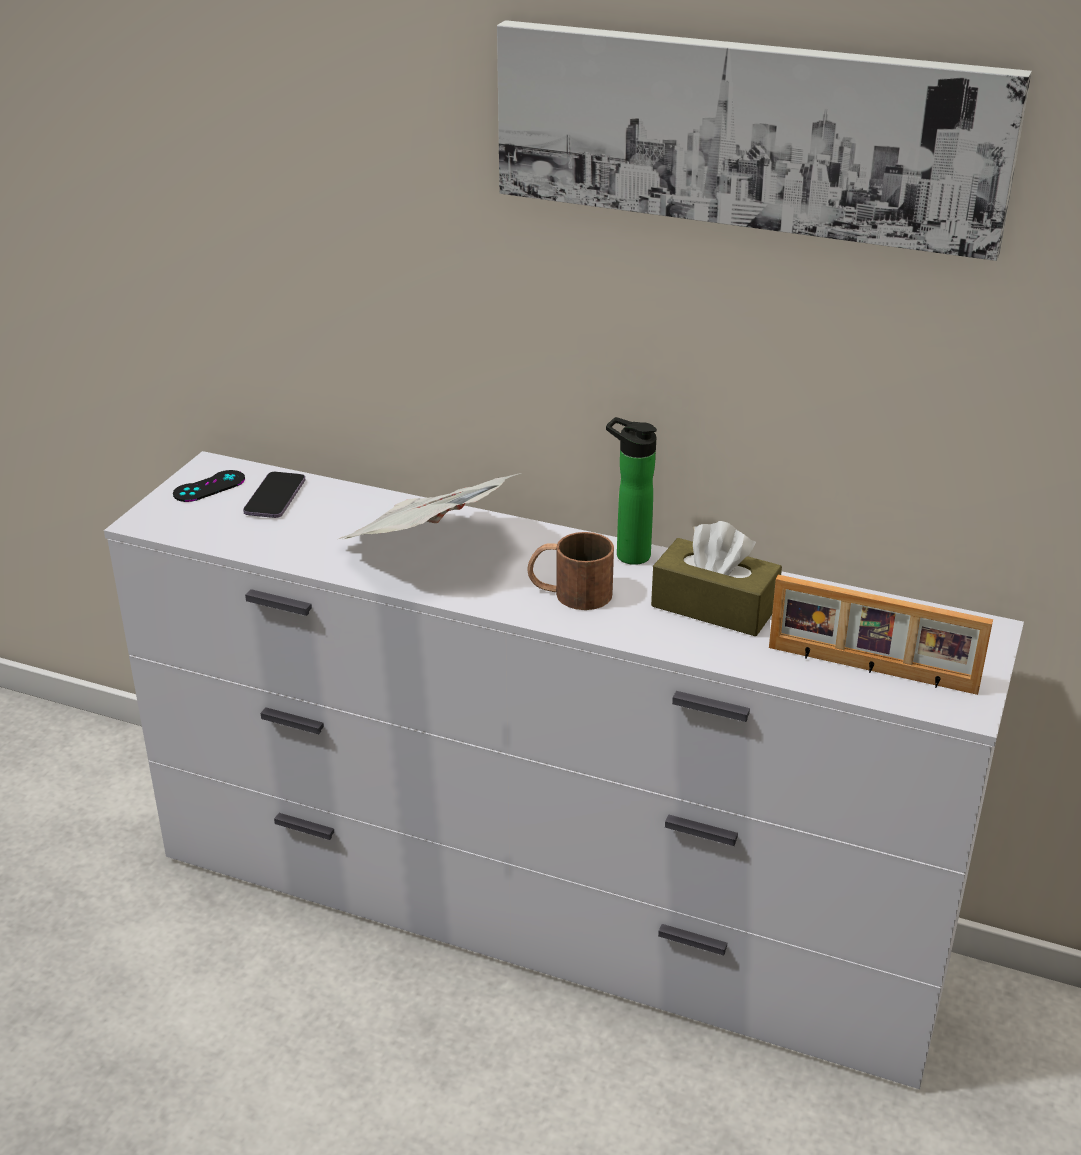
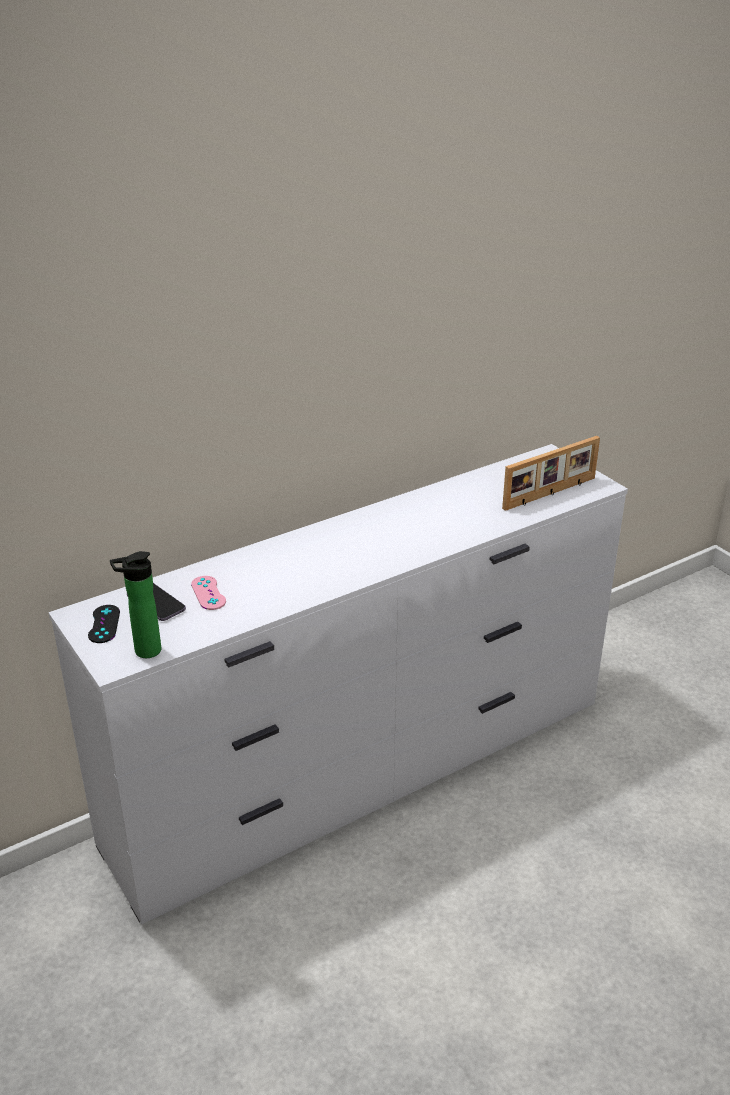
camera: 55 degrees left, 0 degrees up
(325, 518) = (208, 593): none -> pink game controller
(430, 549) = (292, 570): newspaper -> none
(569, 593) = (393, 544): brown mug -> none
(628, 554) = (377, 513): bottle -> bottle (143, 652)
(714, 606) = (454, 509): brown tissue box -> none
(747, 133) = (405, 229): picture -> none

